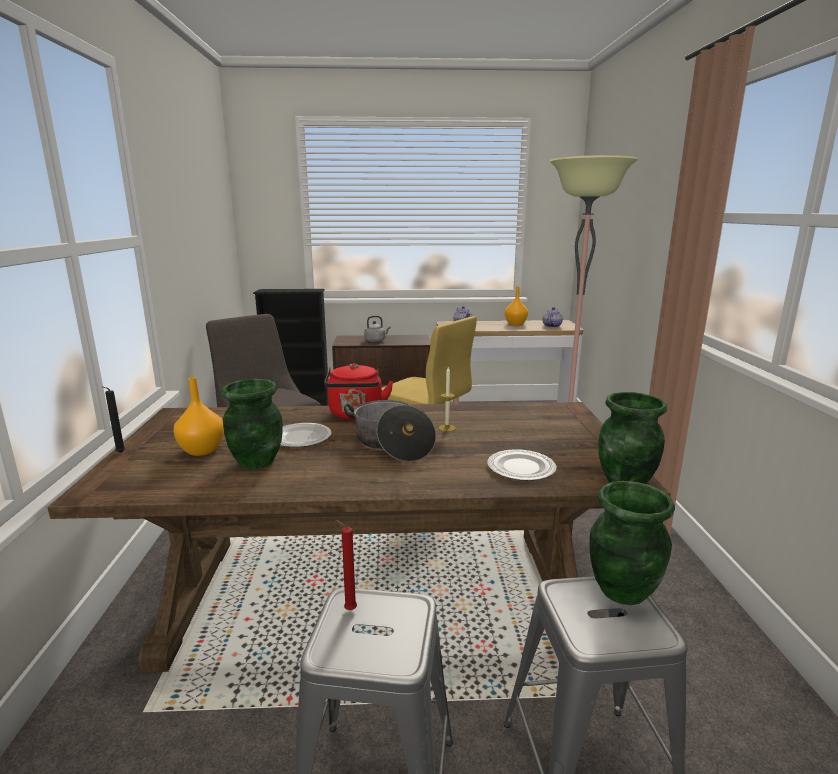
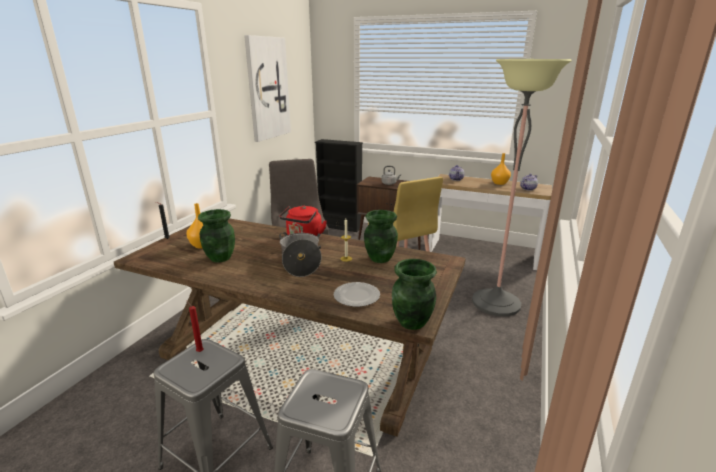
camera: 25 degrees right, 5 degrees up
(193, 210) = (267, 88): none -> picture
(302, 437) = (258, 248): plate -> none
(621, 590) = (347, 389): green vase -> green vase (379, 258)

